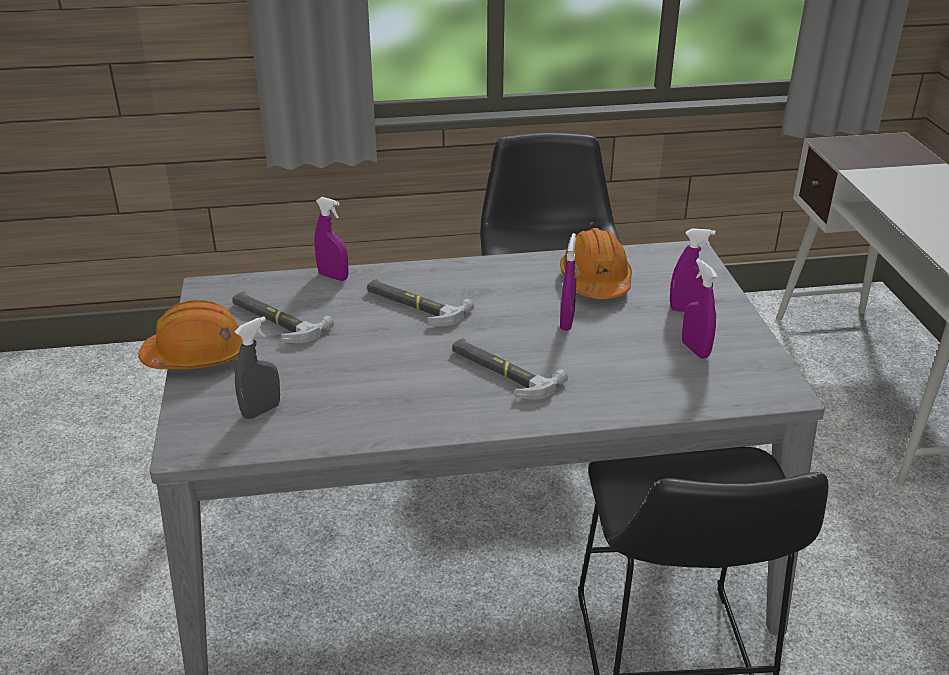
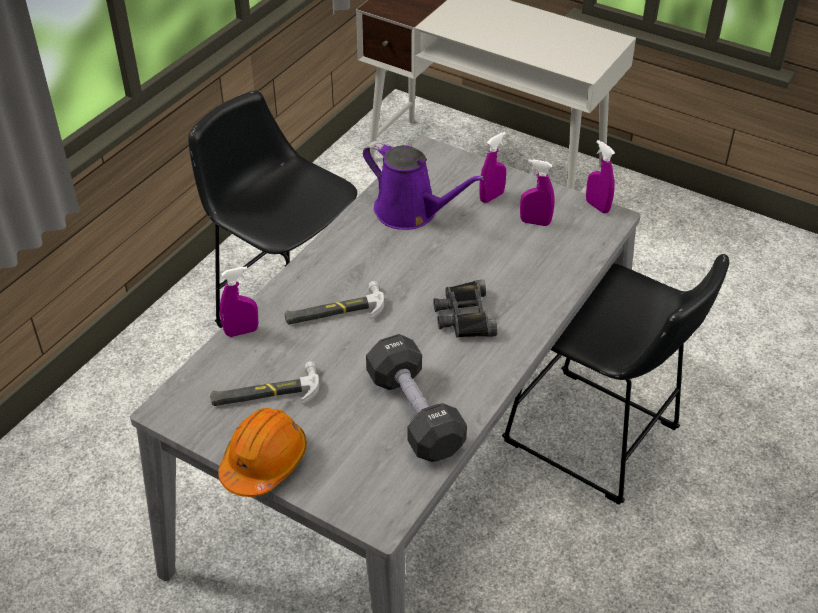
camera: 50 degrees left, 10 degrees up
(261, 411) = (378, 459): grey spray bottle -> none
(340, 403) = (414, 413): none -> black dumbbell
(503, 371) = (464, 316): hammer -> black binoculars
(567, 322) = (443, 254): purple spray bottle -> purple spray bottle (597, 206)
(595, 281) = (411, 212): orange hard hat -> purple watering can

